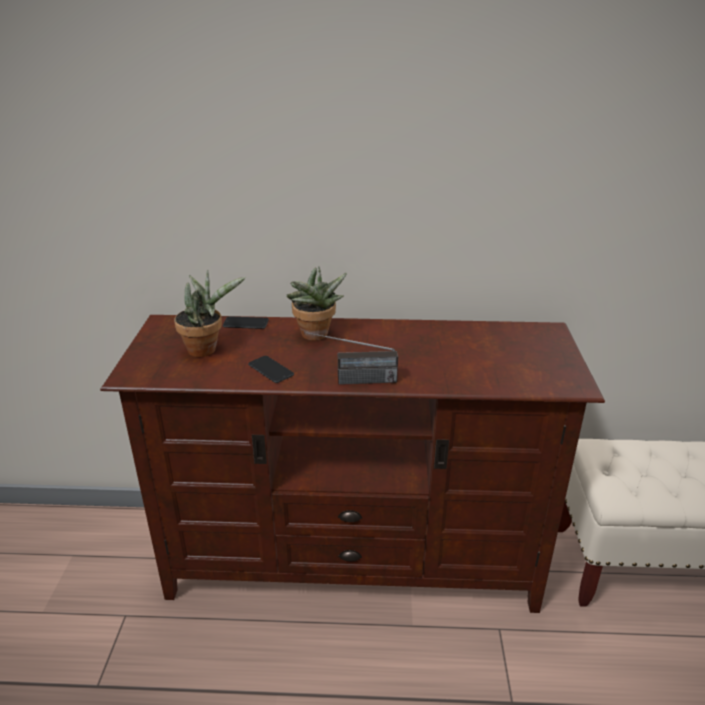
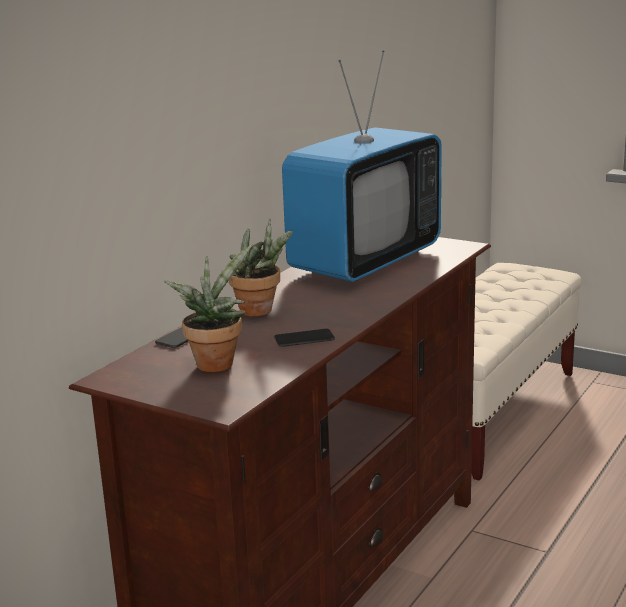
camera: 60 degrees left, 10 degrees down
(351, 381) = (367, 311): radio -> none
(469, 347) = (365, 262): none -> television

